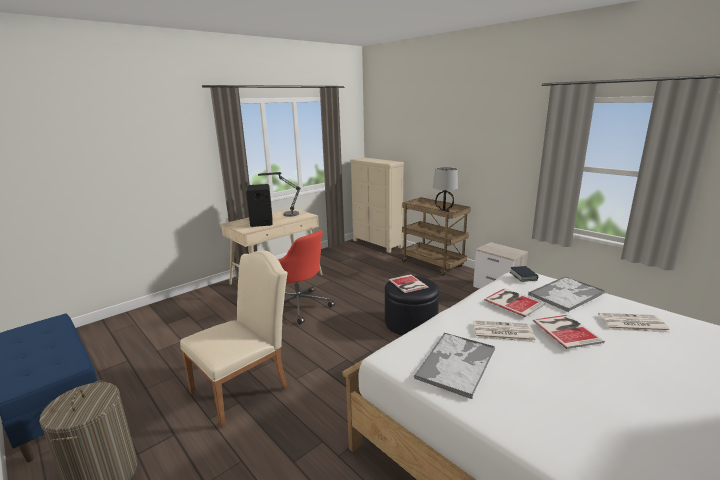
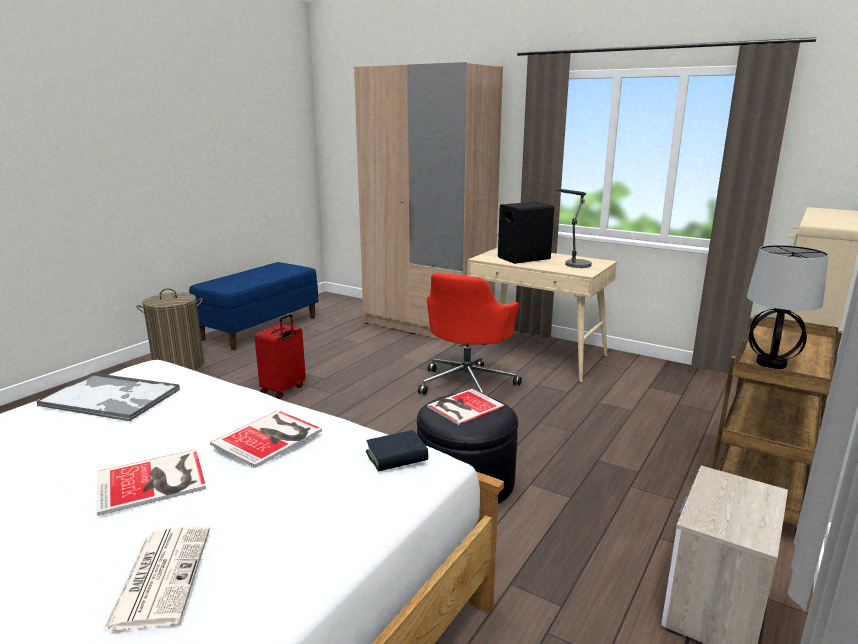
camera: 75 degrees right, 0 degrees up
(181, 307) = (428, 325): none -> beige wardrobe
(246, 387) = (284, 390): beige chair -> red suitcase
(502, 332) = (177, 429): newspaper -> none
(566, 294) = (303, 498): tray -> none

